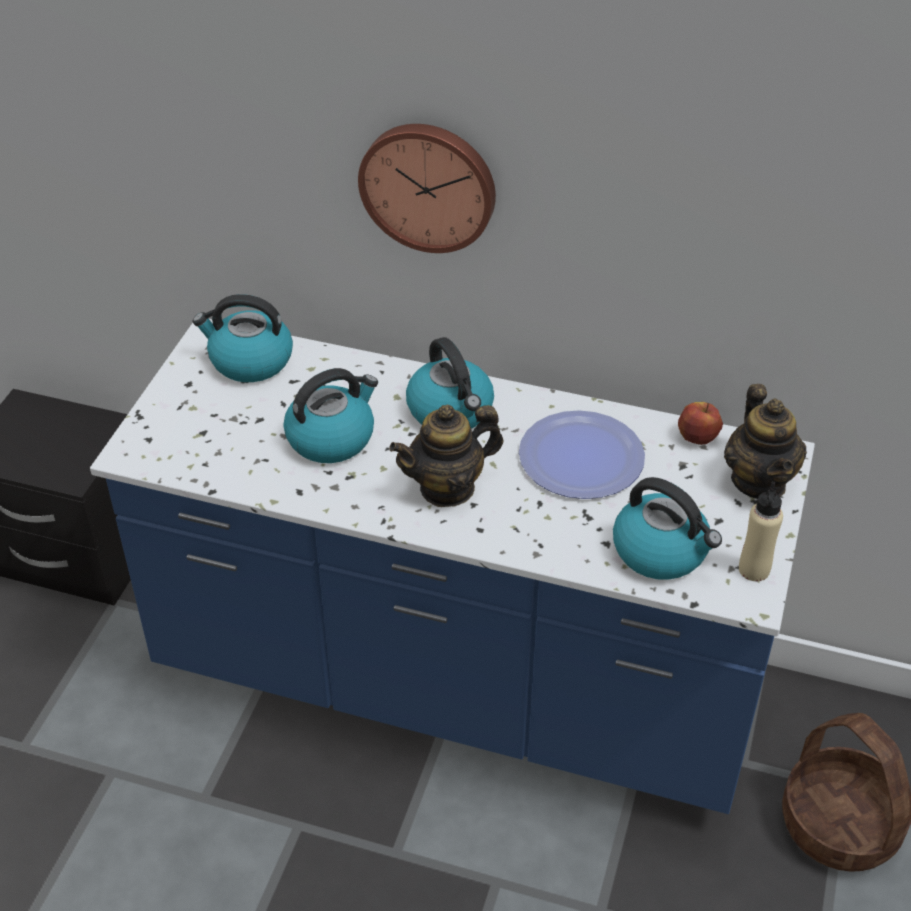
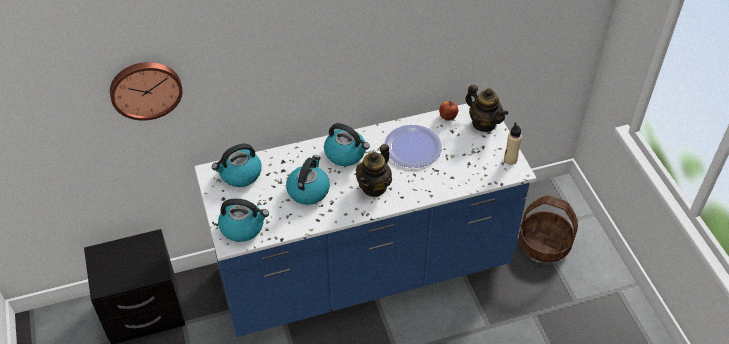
camera: 35 degrees left, 5 degrees up
(429, 185) = (310, 60): wall clock -> wall clock (145, 89)
(661, 551) = (474, 170): kettle -> kettle (243, 227)

